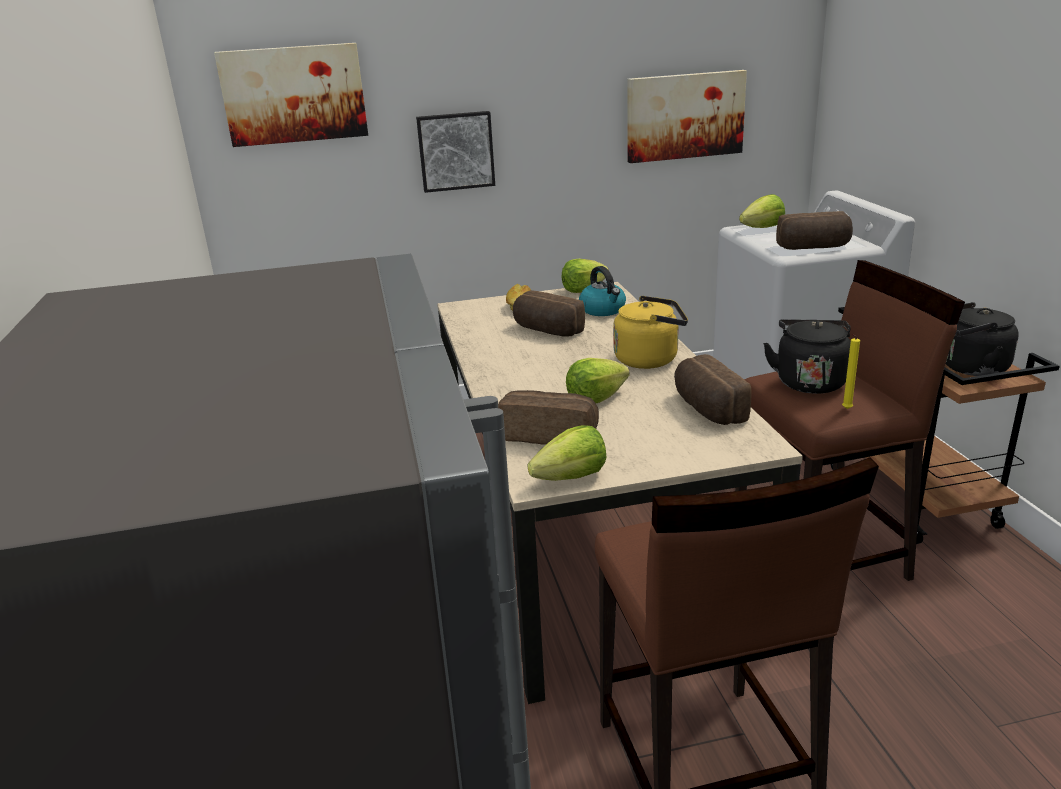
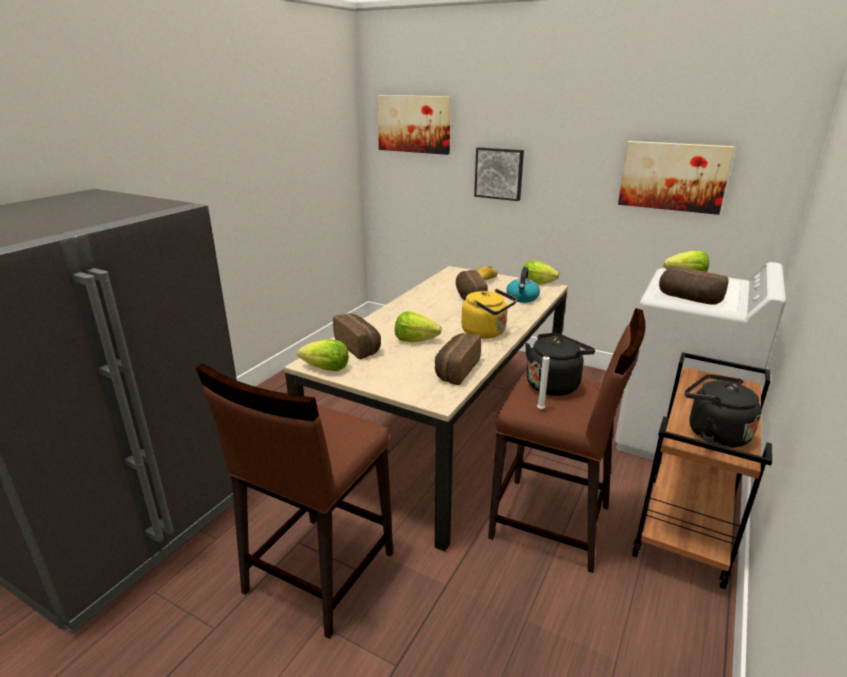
camera: 40 degrees right, 0 degrees up
(846, 409) = (539, 409): yellow candle -> white candle

